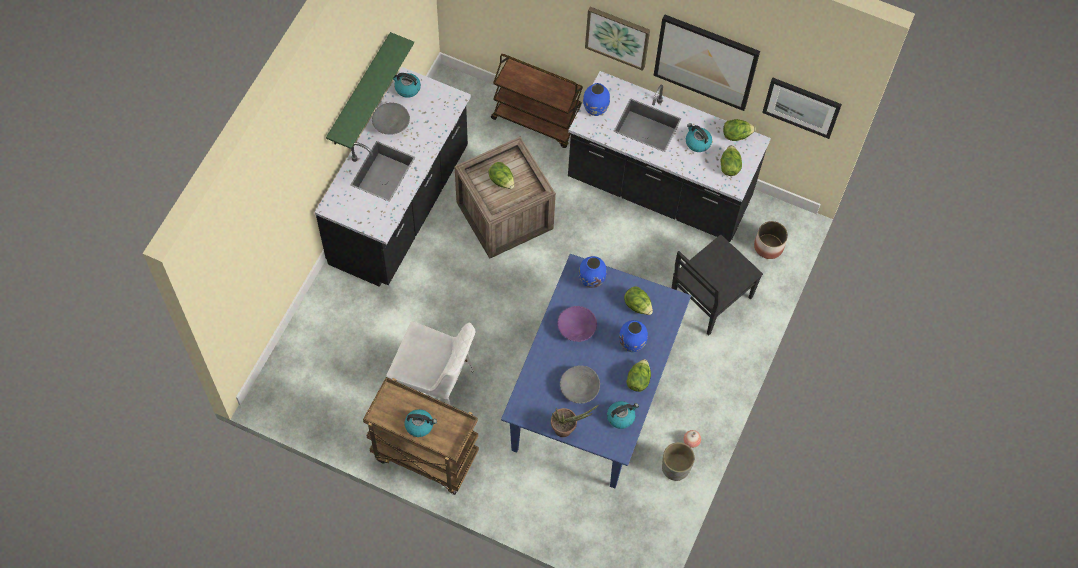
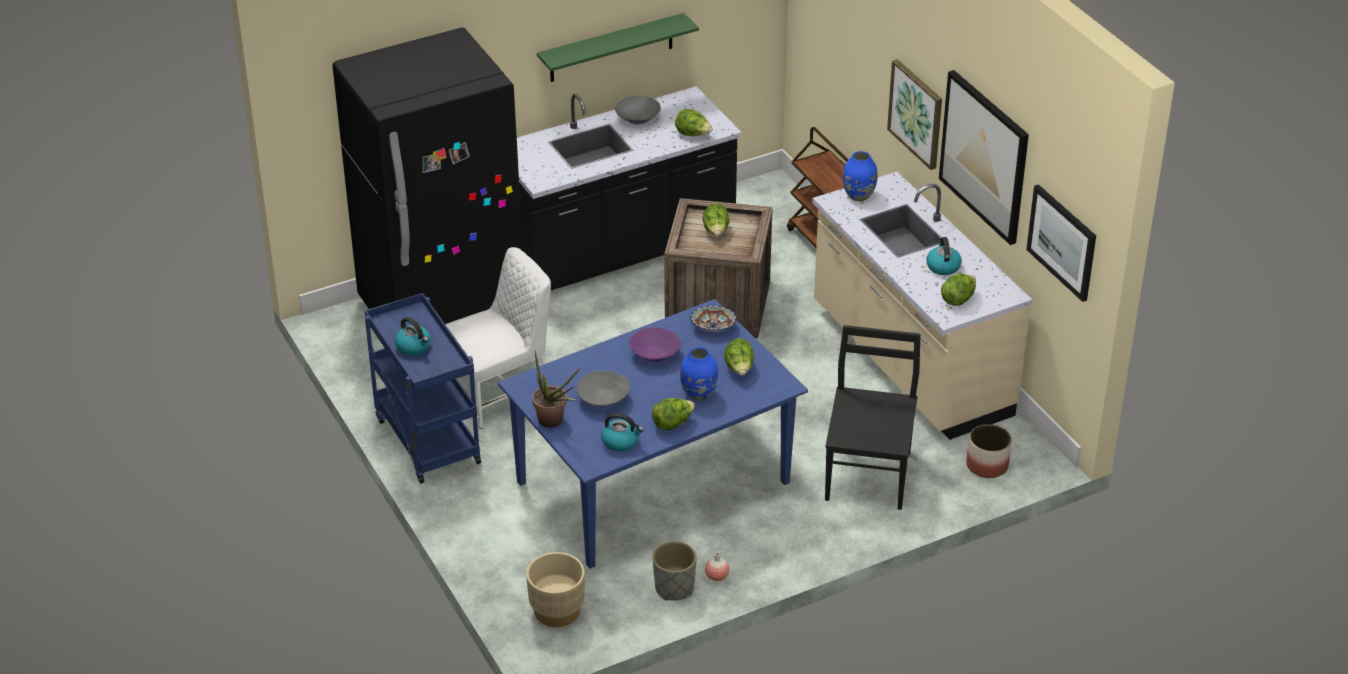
camera: 40 degrees right, 25 degrees down
(333, 339) = (442, 312): none -> black fridge
(407, 88) = (683, 102): kettle -> none
(424, 456) = (425, 440): brown cart -> blue cart
(435, 383) = (500, 392): white chair -> white chair turned 90 degrees counterclockwise
(591, 280) = (713, 327): blue vase -> bowl
(624, 534) = (557, 611): none -> beige planter
(659, 190) = (909, 362): black counter -> beige counter
(709, 299) = (868, 473): black chair -> black chair turned 105 degrees clockwise
(736, 135) = (994, 280): lettuce -> lettuce (693, 134)

